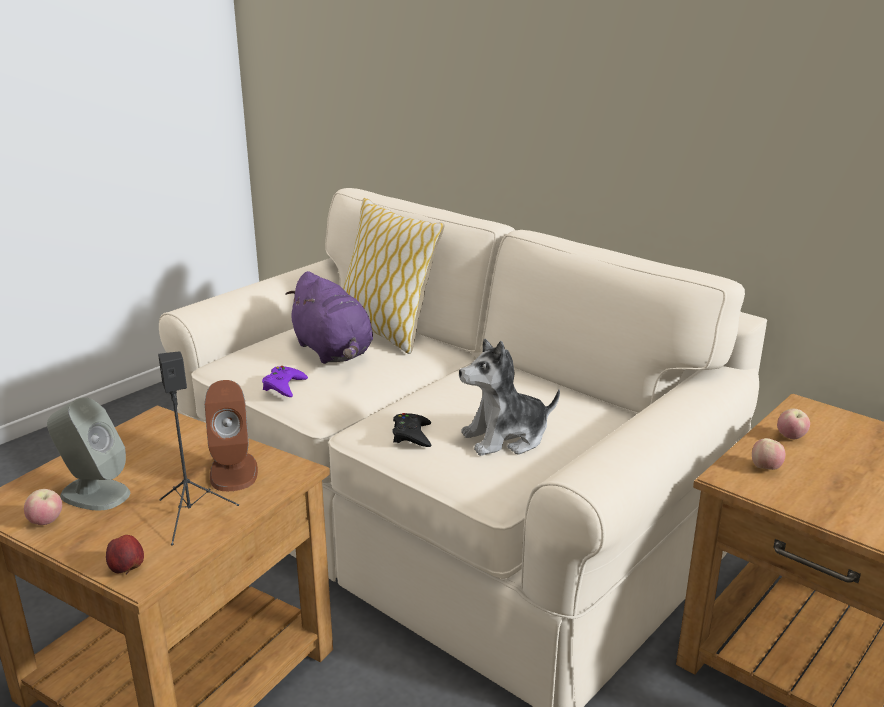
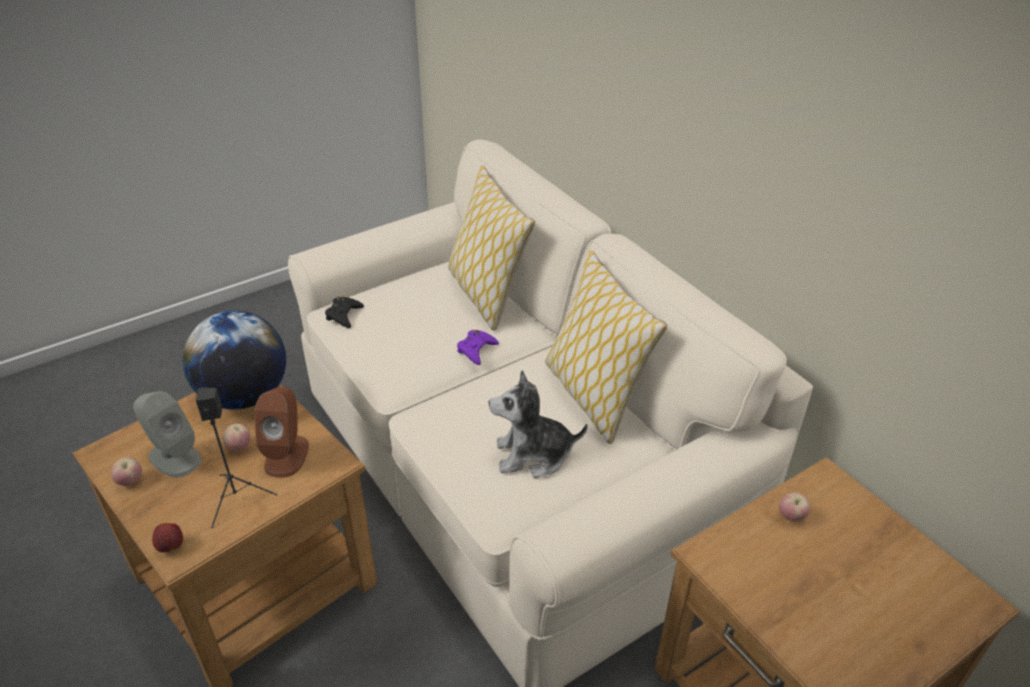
camera: 15 degrees right, 15 degrees up
(158, 432) = (244, 396): none -> globe
(284, 386) = (371, 352): purple game controller -> purple game controller (476, 350)
(333, 352) = (429, 316): purple plush toy -> none
(412, 435) = (454, 435): black game controller -> black game controller (344, 315)
(539, 387) = (593, 395): none -> pillow
(765, 468) = (744, 551): apple -> apple (239, 447)

